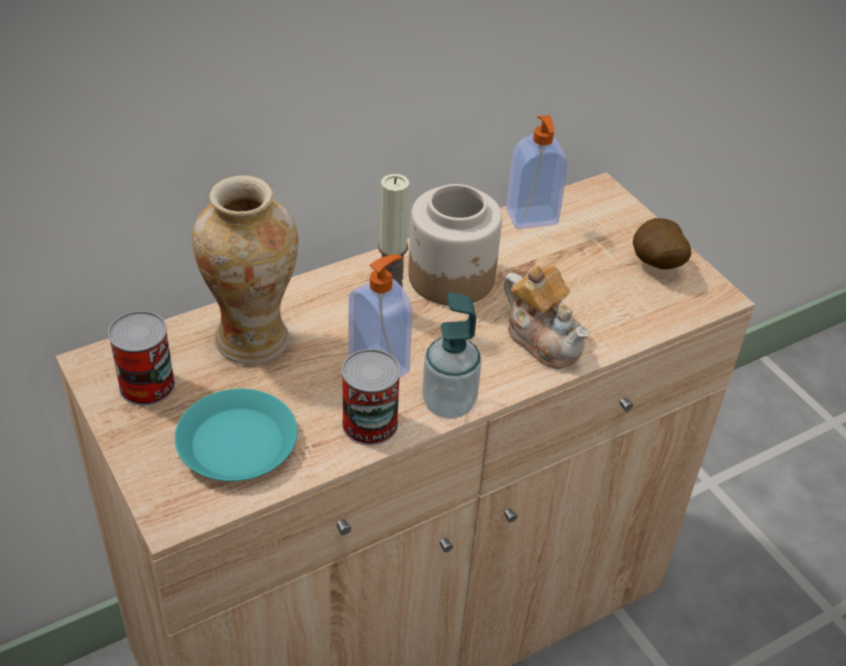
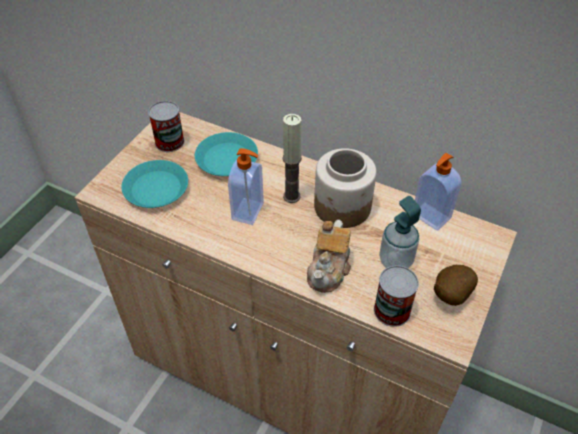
camera: 60 degrees right, 5 degrees up
(253, 340) = (227, 159): vase -> turquoise plate
(370, 423) = (204, 228): can -> can (392, 310)
(449, 403) = (243, 252): soap dispenser -> soap dispenser (395, 261)

